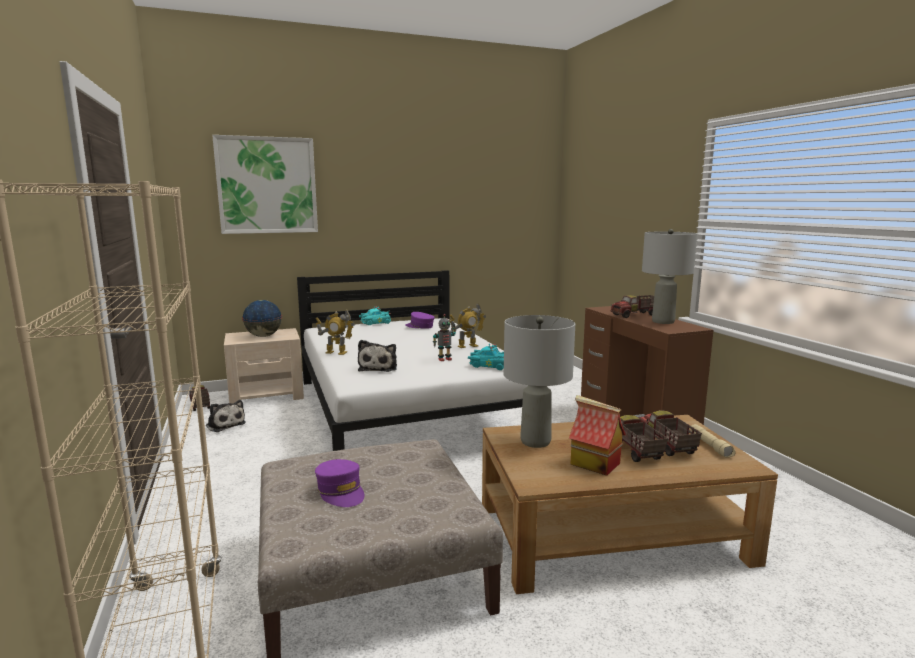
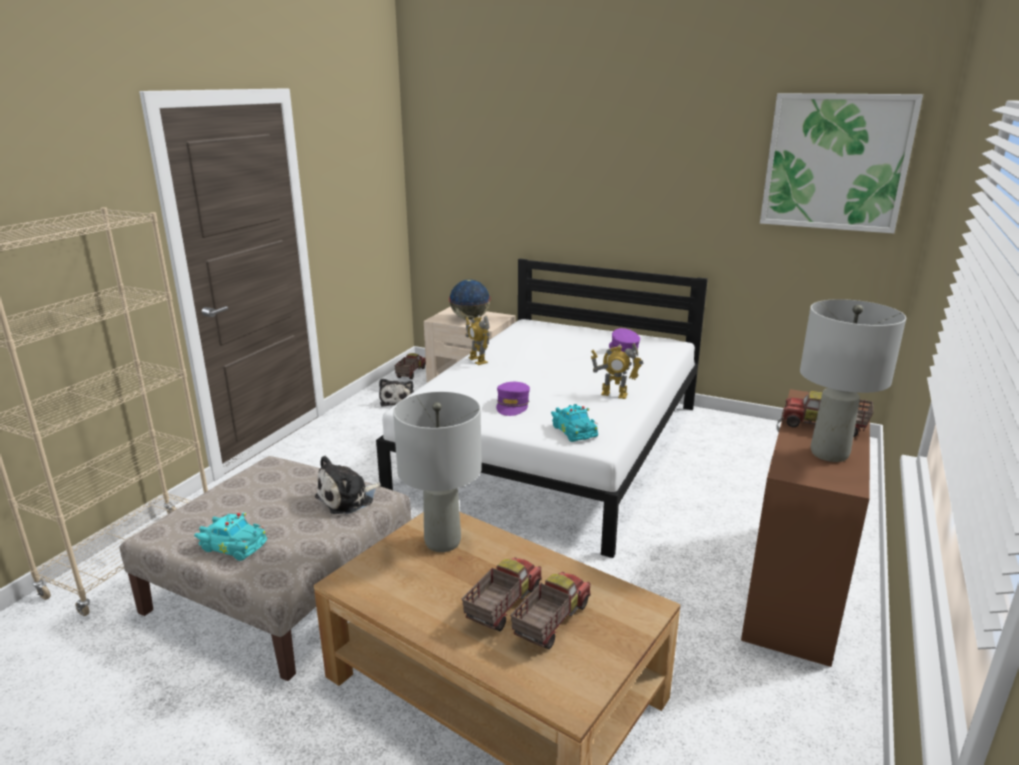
camera: 45 degrees right, 10 degrees up
(267, 185) = (499, 150): picture -> picture (836, 162)
(341, 492) = (249, 507): purple cap -> purple cap (512, 405)
(374, 323) = (591, 329): turquoise toy car -> turquoise toy car (233, 545)
(379, 367) = (473, 393): plush toy -> plush toy (348, 499)
(444, 359) = (551, 404): toy robot -> none
(594, 464) = (433, 595): toy house -> none
(711, 446) = (596, 656): beige flashlight -> none

